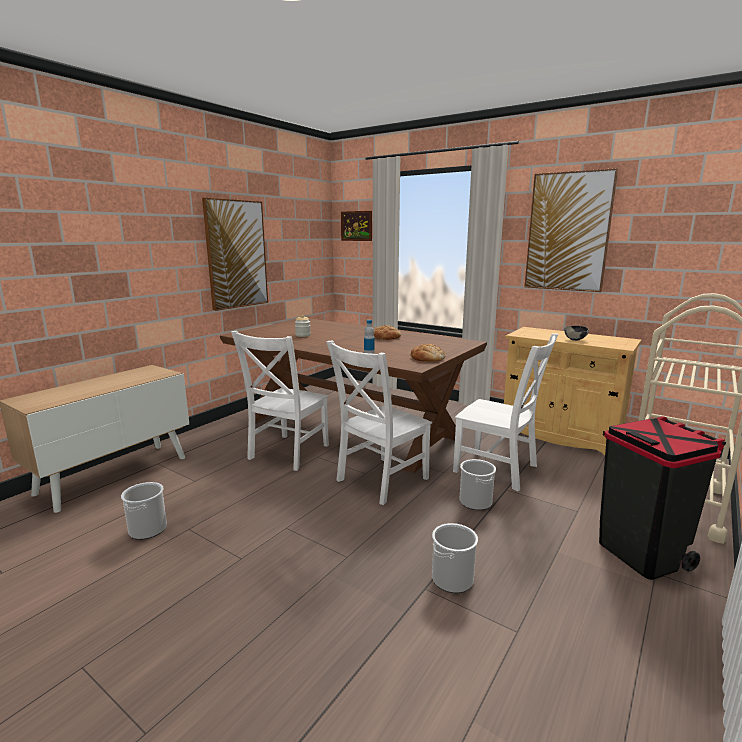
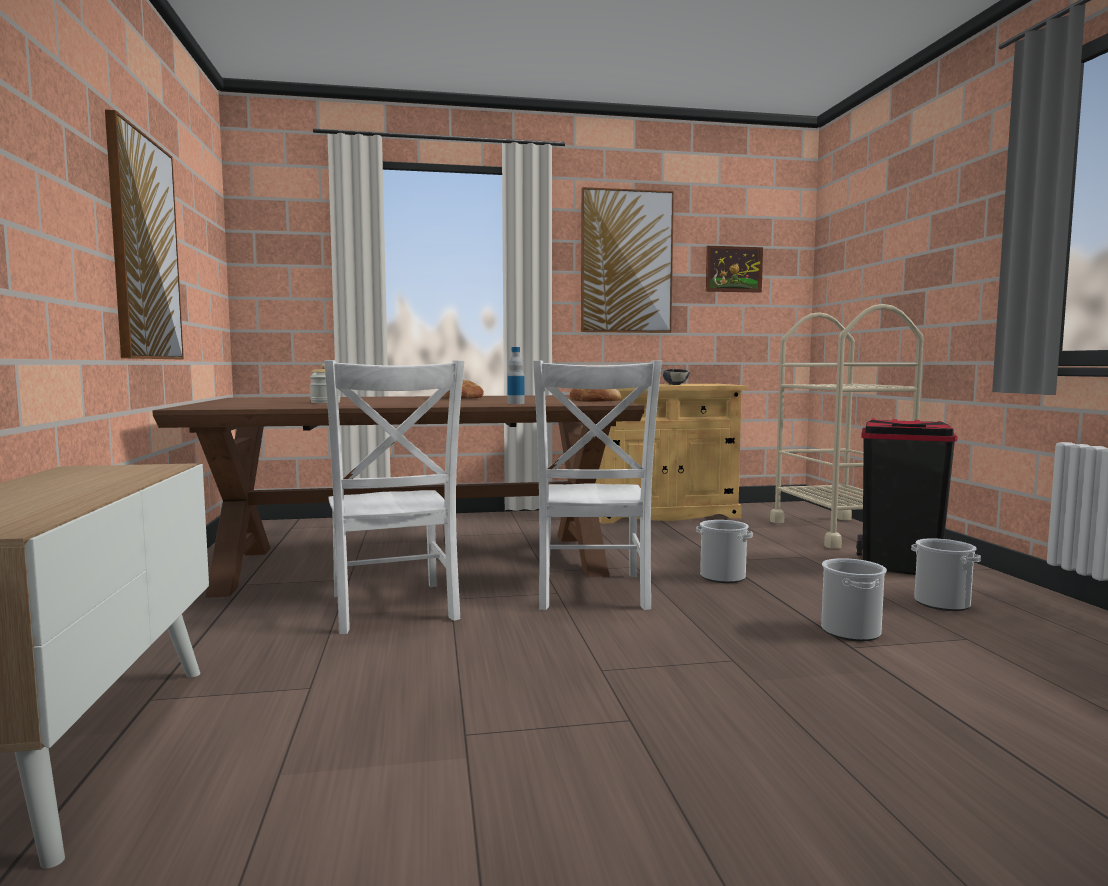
camera: 45 degrees left, 10 degrees down
(148, 529) = (389, 770): bucket -> bucket (941, 603)
(356, 226) = (285, 242): picture -> picture (733, 269)
(499, 470) = (679, 550): white chair -> none

